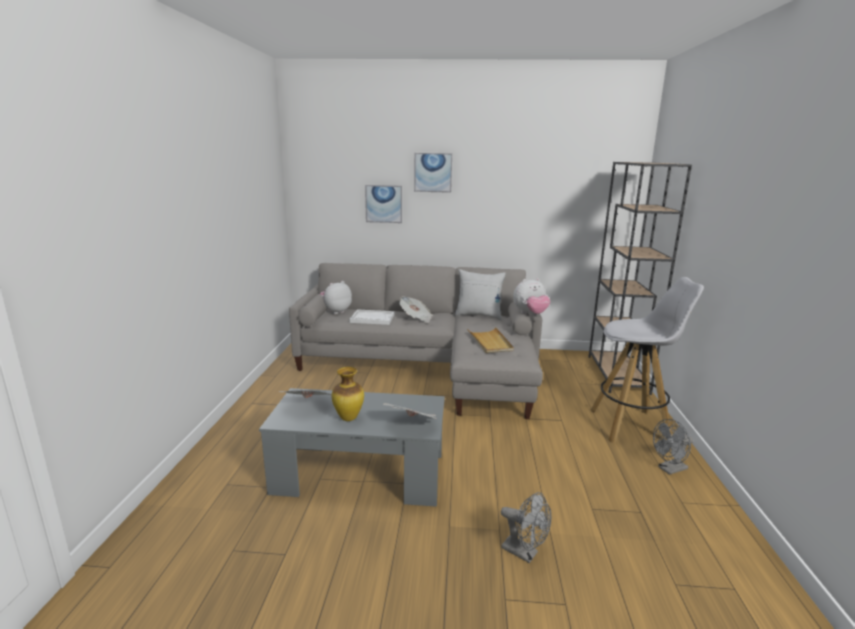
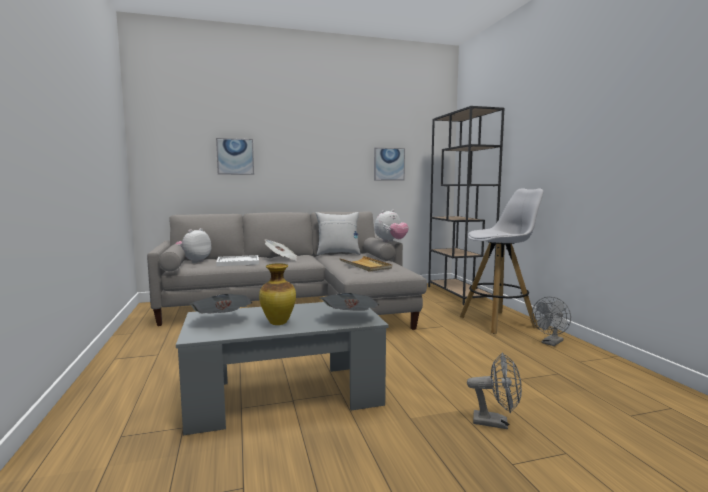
camera: 20 degrees left, 10 degrees down
(433, 172) = (282, 127): picture -> picture (389, 164)

